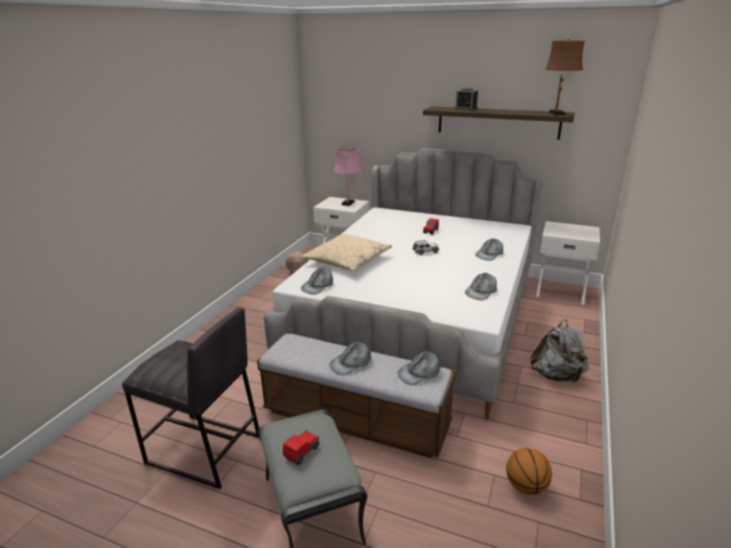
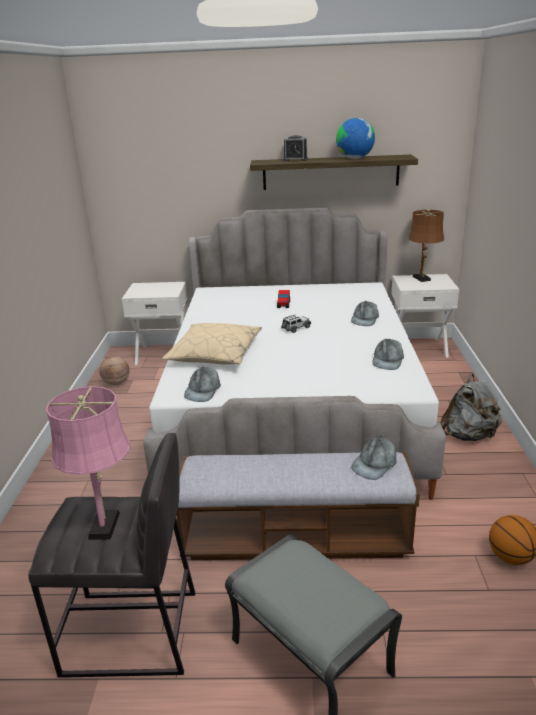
camera: 20 degrees left, 0 degrees up
(301, 452) = (306, 591): toy car -> none
(348, 202) = (162, 287): pink table lamp -> pink table lamp (105, 523)
(351, 363) = (292, 472): grey cap -> none
(517, 112) = (355, 158): none -> globe
(557, 113) = (397, 157): brown table lamp -> brown table lamp (422, 279)

